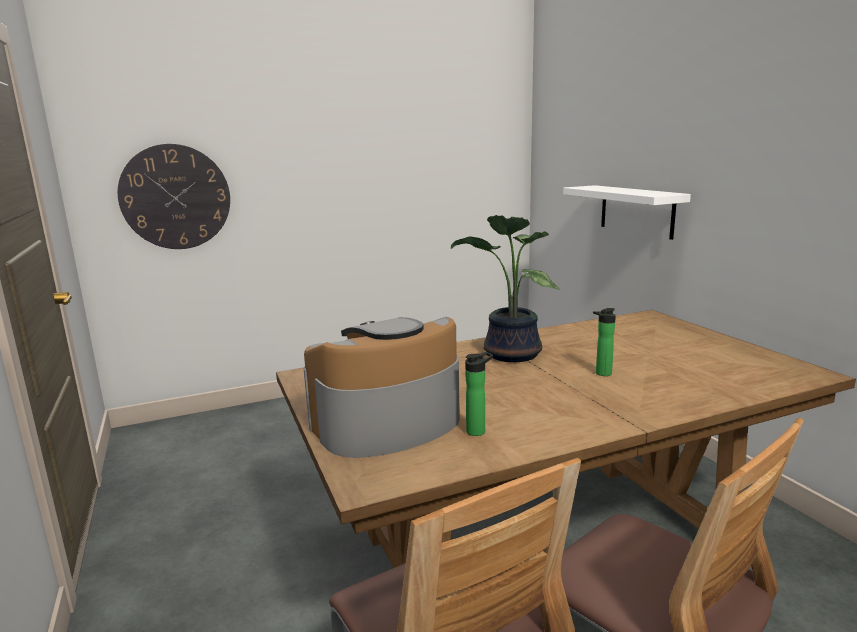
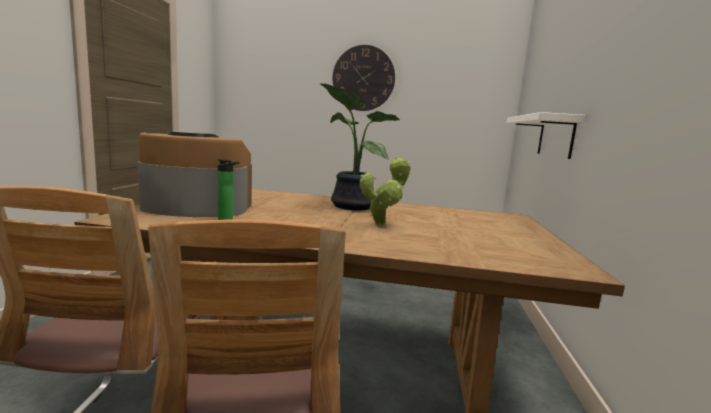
camera: 30 degrees right, 5 degrees down
(175, 197) = (266, 104): wall clock -> wall clock (363, 78)
(601, 374) = (382, 225): bottle -> potted plant

